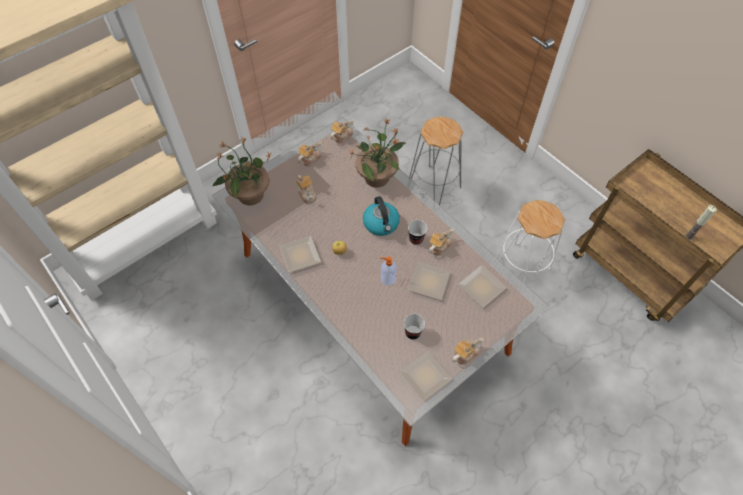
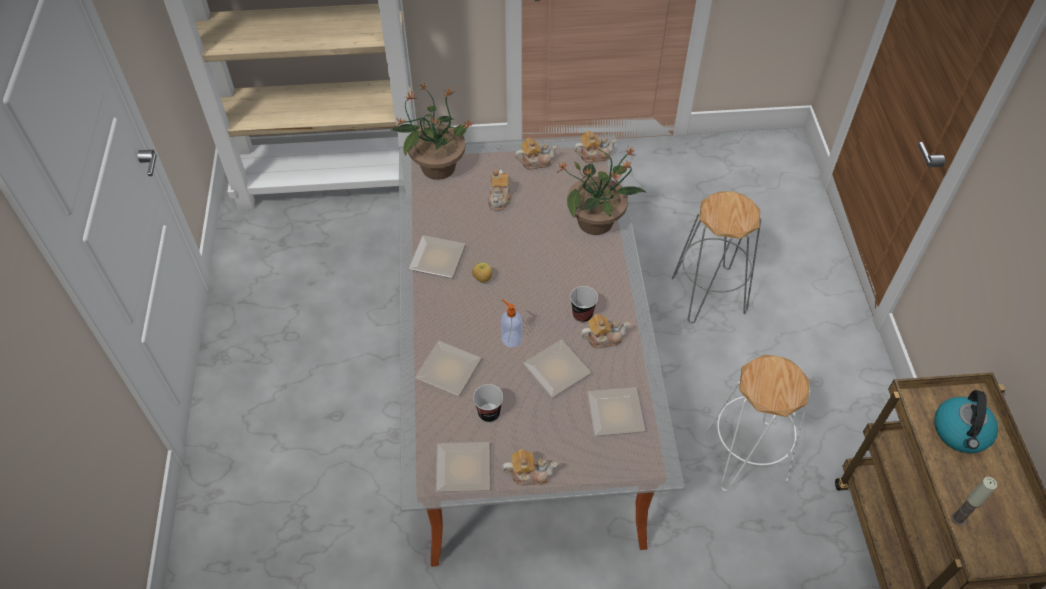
camera: 35 degrees right, 5 degrees down
(365, 323) = (446, 370): none -> plate
(381, 224) = (556, 275): kettle -> kettle (961, 432)

